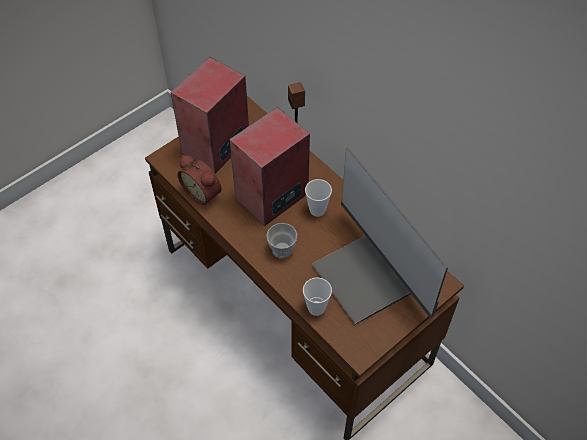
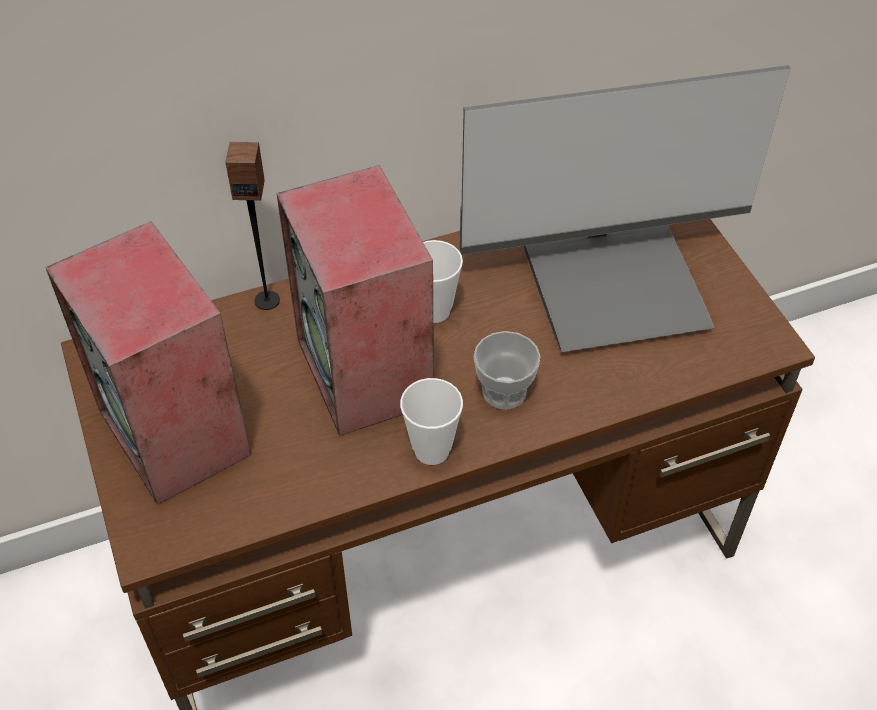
camera: 70 degrees left, 5 degrees down
(203, 192) = (292, 490): alarm clock -> none
(316, 308) = (658, 377): cup -> cup (431, 450)

